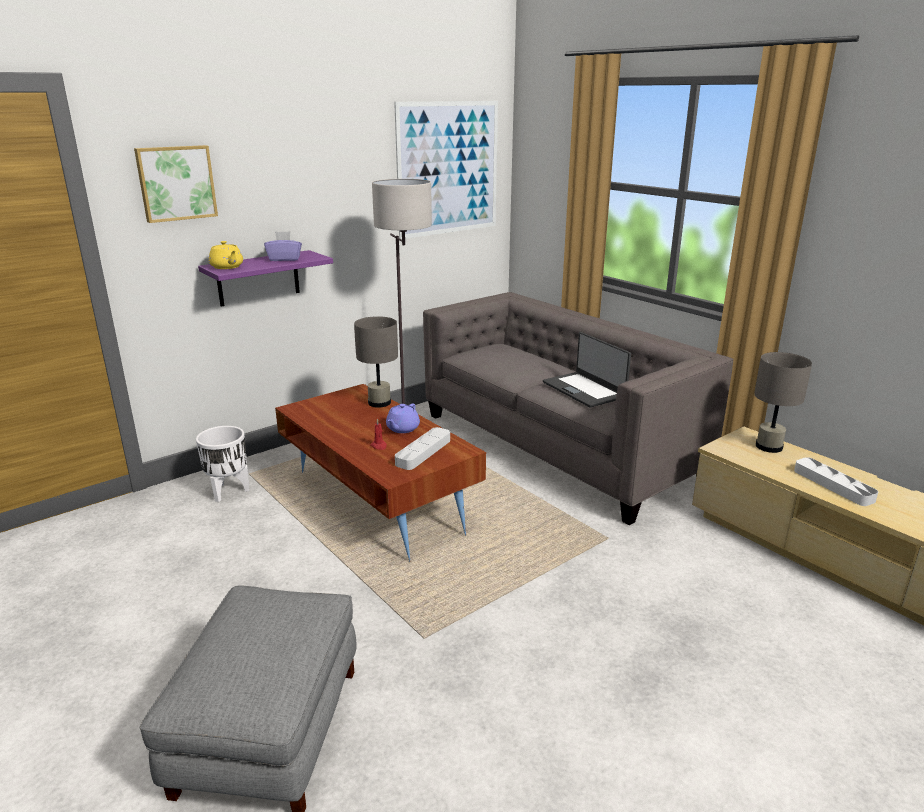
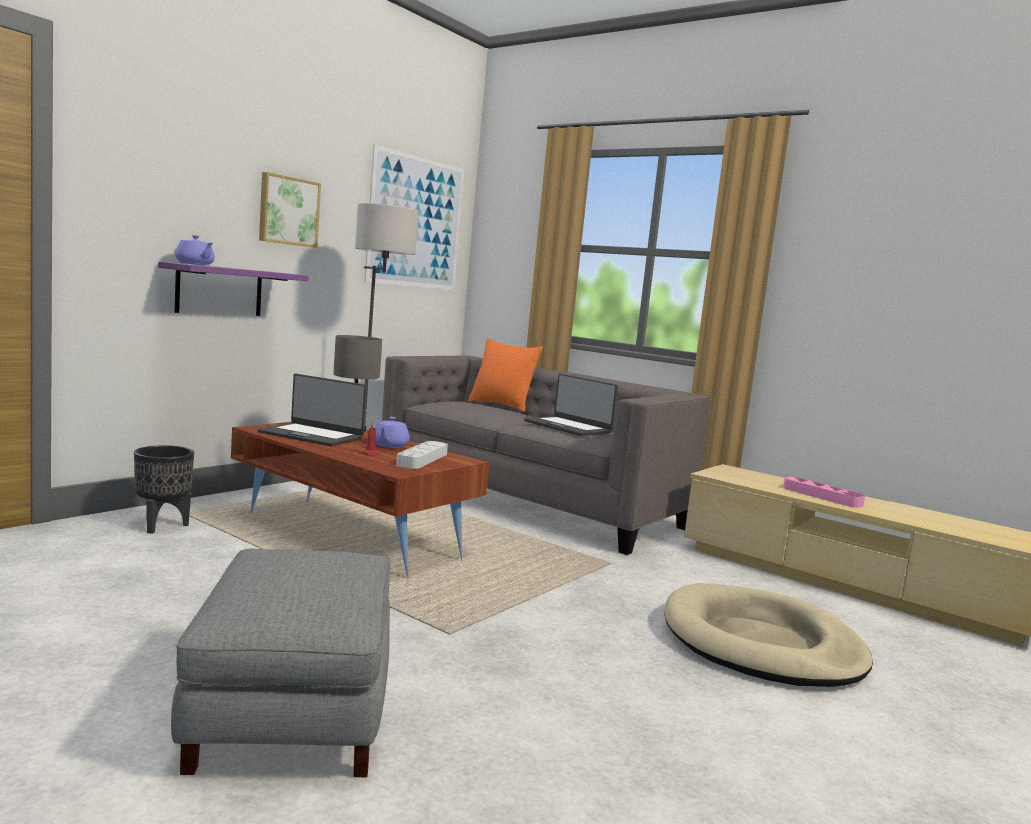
camera: 15 degrees left, 15 degrees down
(176, 183) = (150, 167): picture -> picture (288, 211)
(227, 267) = (195, 264): yellow teapot -> purple teapot
(228, 492) = (162, 526): white planter -> black planter
(285, 259) = (255, 270): purple tissue box -> none
(339, 416) = (312, 435): none -> laptop
(534, 351) = (501, 406): none -> orange pillow
(721, 662) = (761, 644): none -> beige dog bed
(769, 446) = (753, 475): grey table lamp -> none
(833, 485) = (822, 496): grey tray -> pink tray

